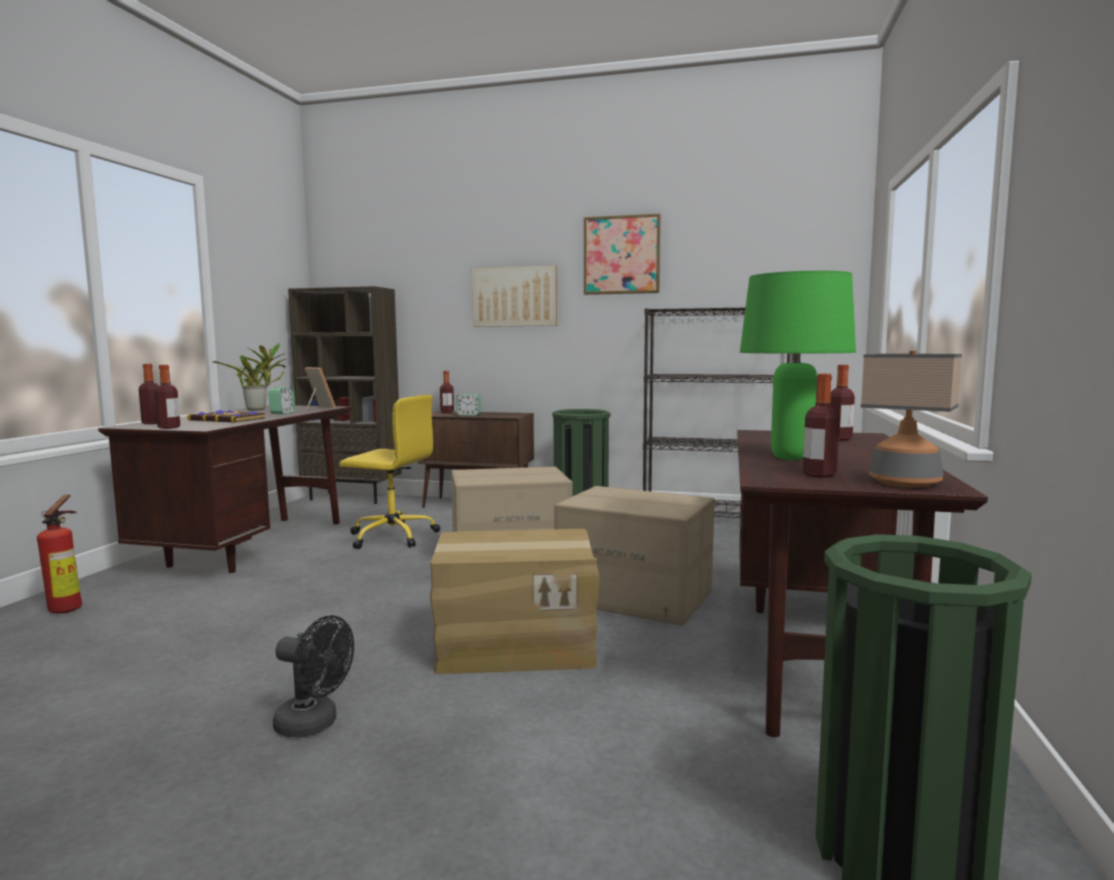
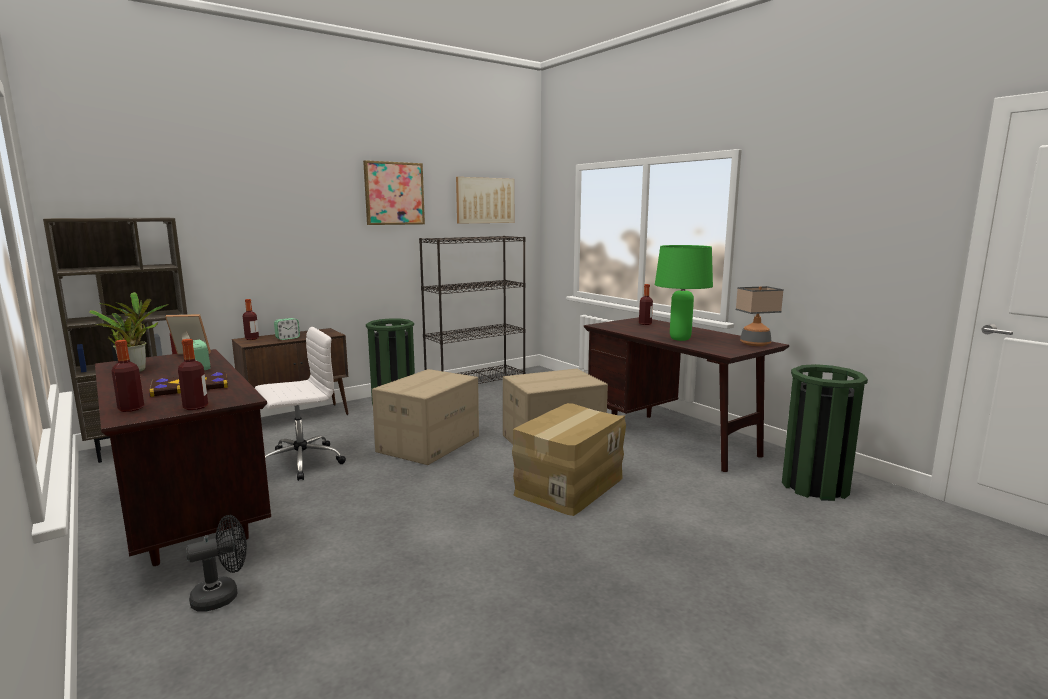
camera: 50 degrees left, 5 degrees up
(69, 608) = (176, 634): fire extinguisher -> none
(314, 724) = (592, 564): black fan -> black fan (223, 596)
(391, 536) = (300, 462): yellow office chair -> white office chair
(515, 296) = (305, 226): picture -> picture (485, 200)
(819, 475) = (724, 346): bottle -> none

